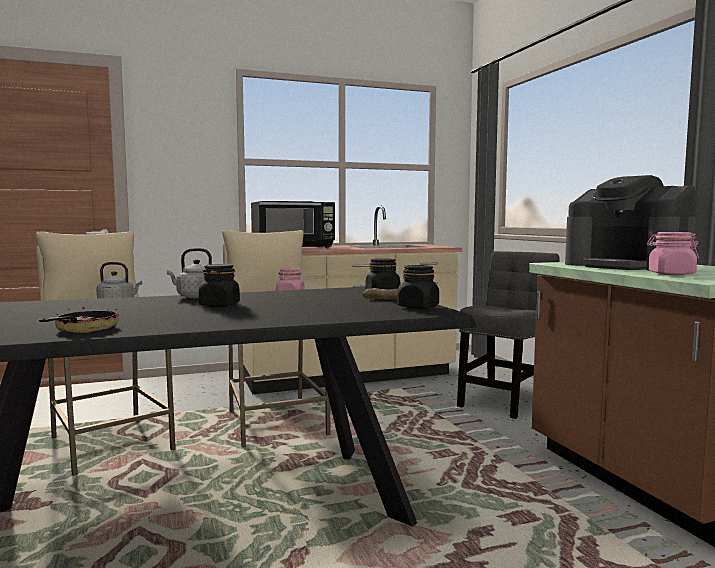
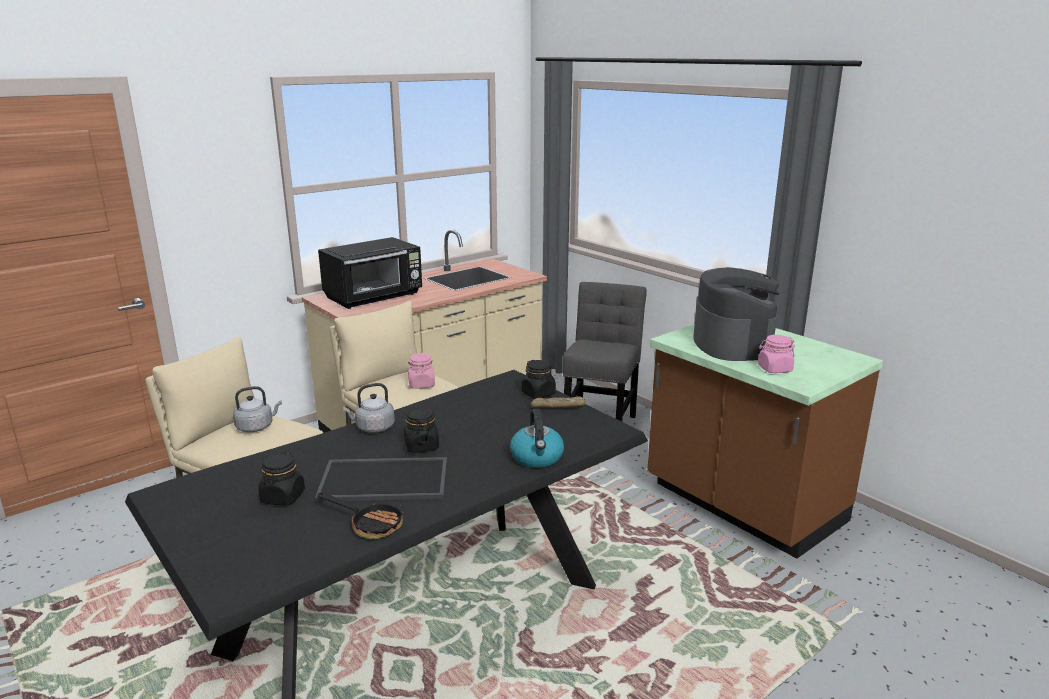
camera: 20 degrees left, 15 degrees up
(82, 330) = (370, 524): frying pan -> frying pan turned 135 degrees clockwise
(151, 314) = (385, 479): none -> tray
(324, 317) = (537, 458): none -> kettle
(418, 307) = (592, 422): black jar -> black jar (283, 497)
(627, 266) = (732, 343): coffee machine -> coffee machine turned 120 degrees counterclockwise

